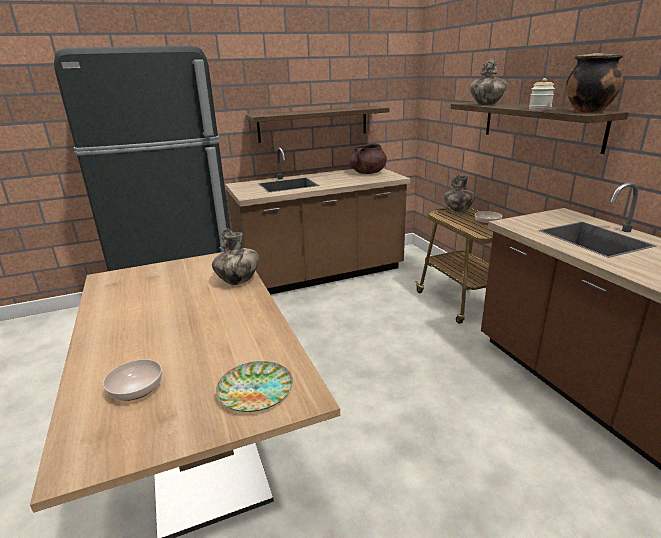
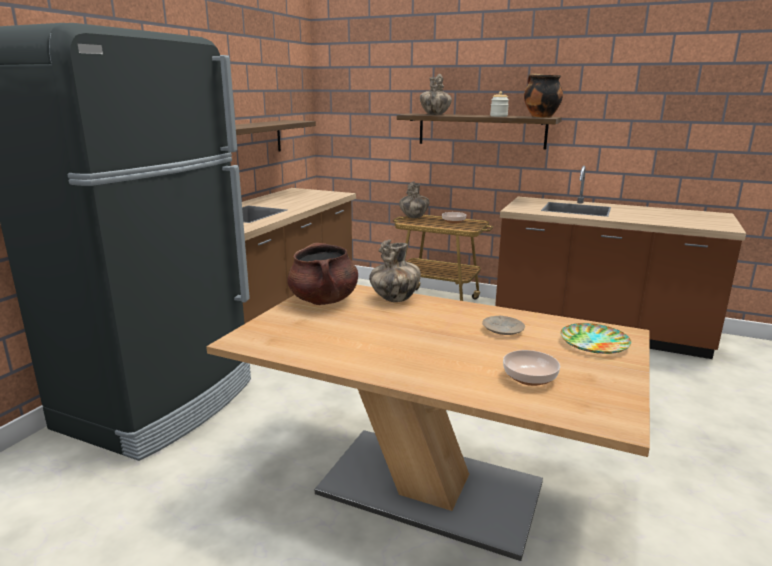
camera: 45 degrees left, 5 degrees down
(229, 340) = (502, 330): none -> beige plate
(368, 173) = (303, 194): brown cooking pot -> brown cooking pot (324, 300)

